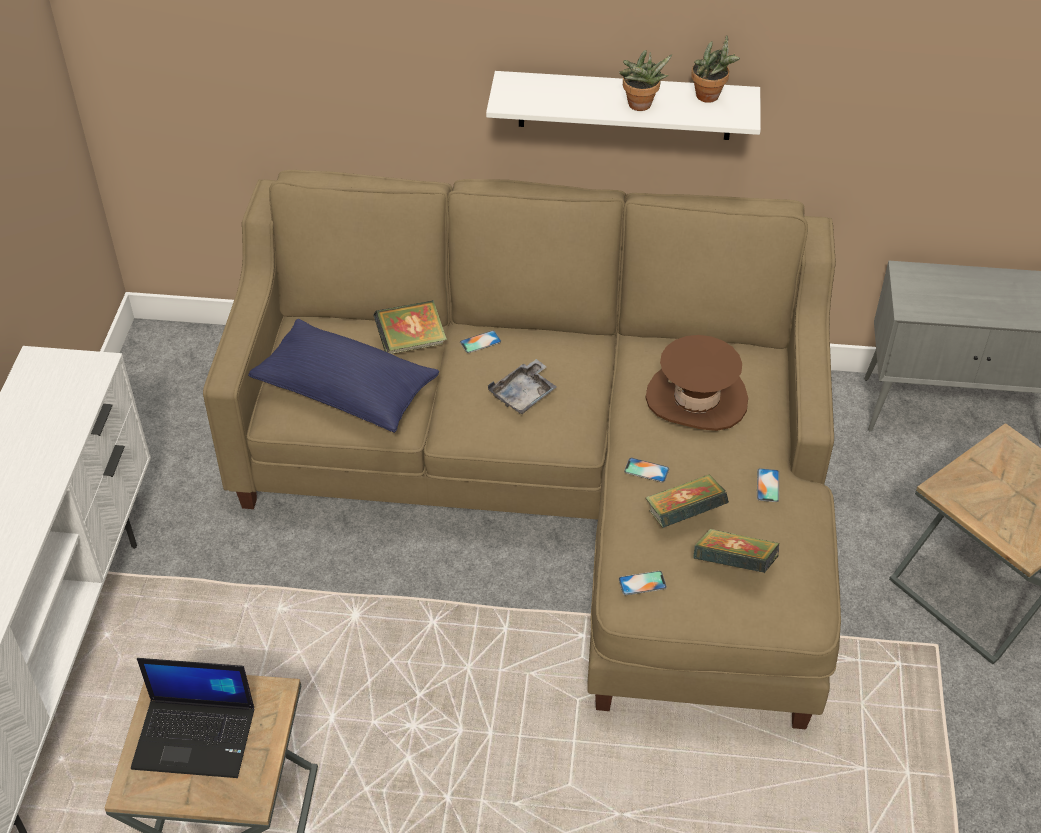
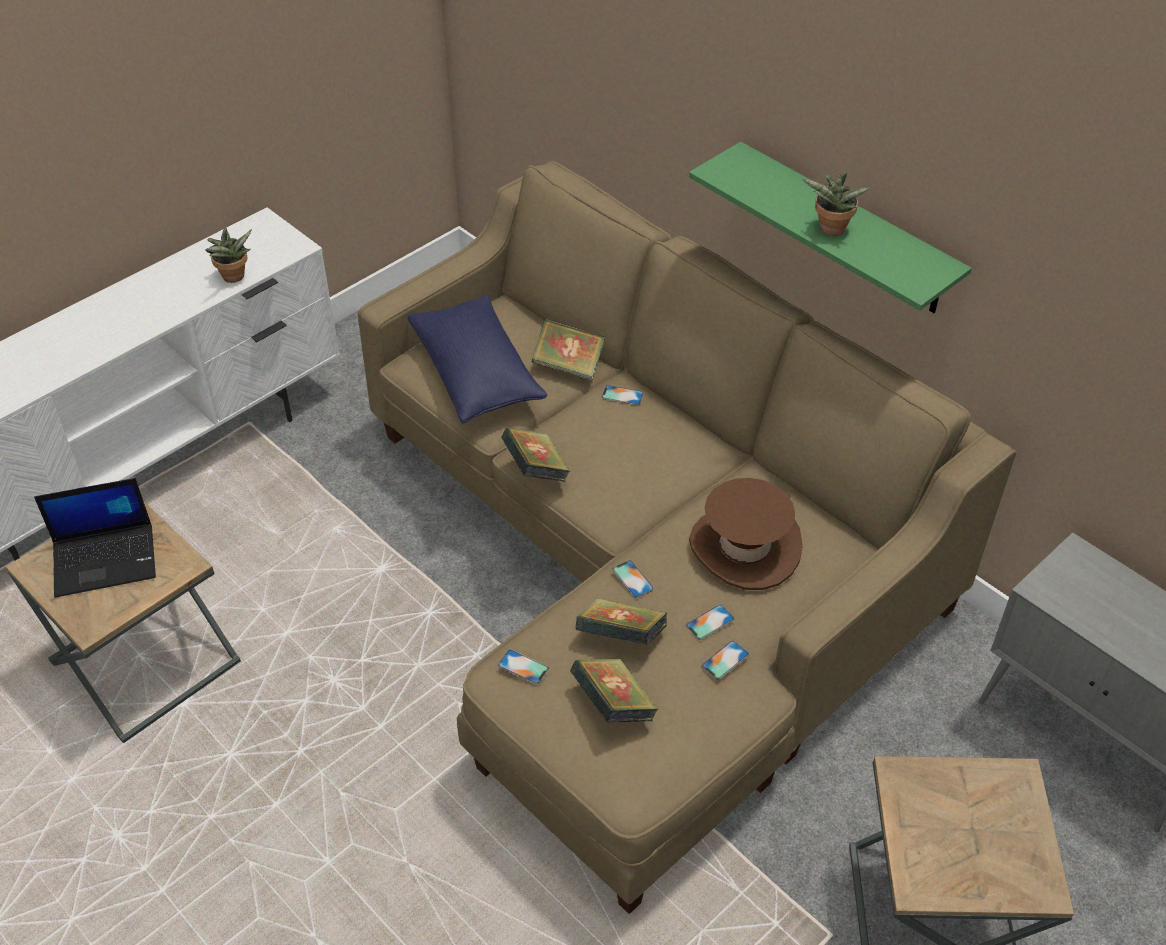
camera: 40 degrees right, 0 degrees up
(196, 737) = (106, 559): laptop -> laptop turned 60 degrees counterclockwise
(479, 437) = (536, 470): none -> book
(524, 395) = (608, 457): grey tray -> none
(625, 105) = (845, 230): white shelf -> green shelf
(711, 97) = (909, 254): potted plant -> potted plant (234, 278)
(731, 466) = (710, 622): none -> phone

